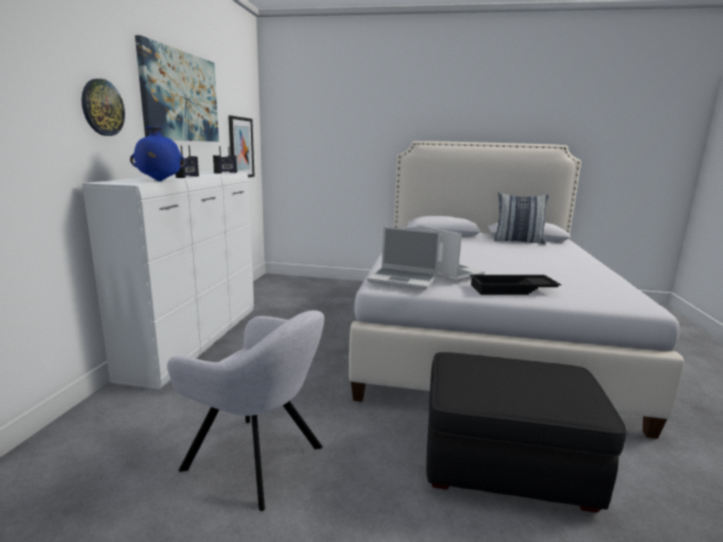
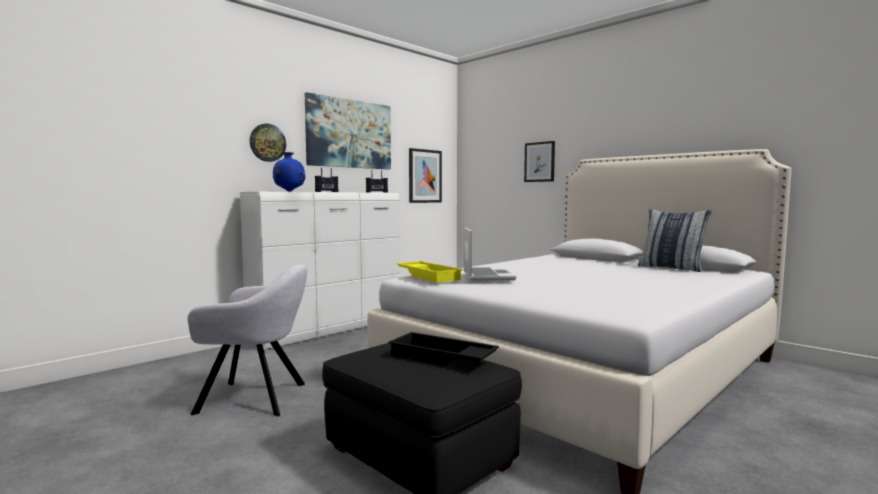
camera: 35 degrees right, 10 degrees down
(258, 460) = (257, 398): grey armchair -> grey armchair turned 60 degrees counterclockwise
(364, 139) = (539, 162): none -> picture
(404, 280) = (429, 276): laptop -> yellow tray
(512, 290) = (511, 291): black tray -> black tray (441, 358)

